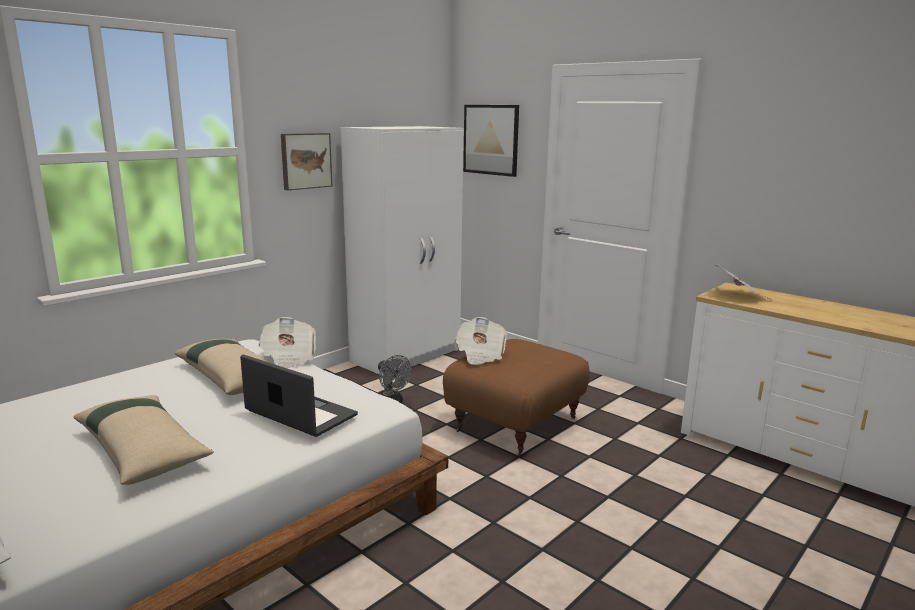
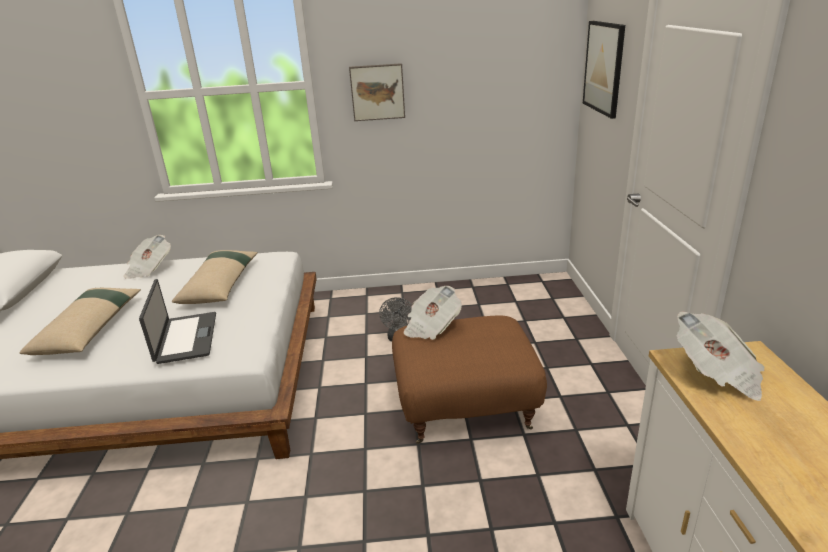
camera: 45 degrees right, 10 degrees up
(289, 358) = (276, 279): newspaper -> newspaper (149, 269)
(407, 356) = (481, 293): white wardrobe -> none

